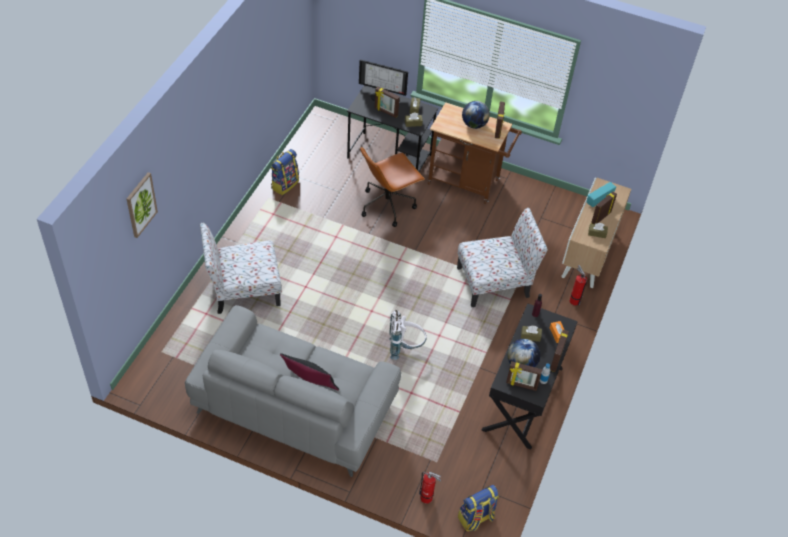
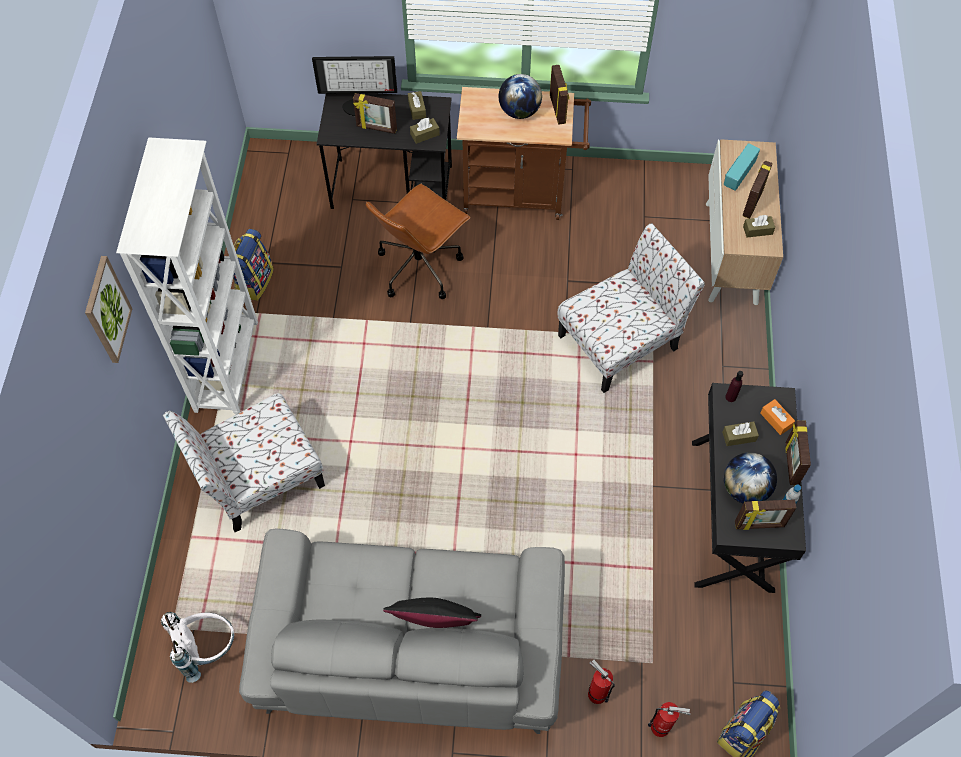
camera: 15 degrees left, 10 degrees up
(141, 204) = (68, 453): picture -> picture (107, 310)
(250, 225) = (228, 365): none -> white bookcase
(405, 347) = (535, 490): white backpack -> white backpack (207, 649)
(574, 300) = (740, 332): fire extinguisher -> fire extinguisher (595, 692)

